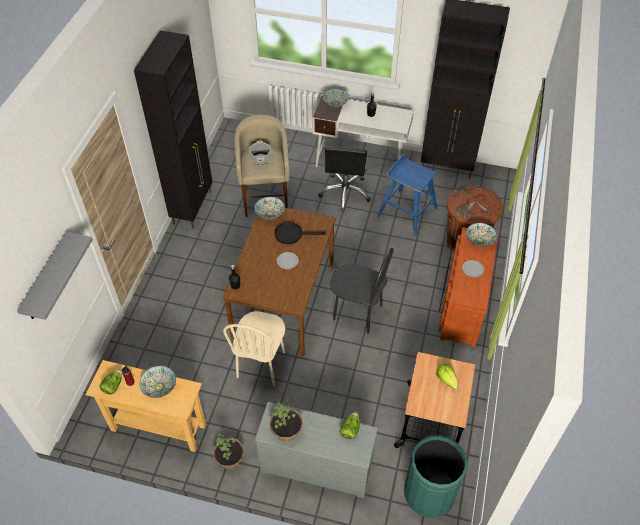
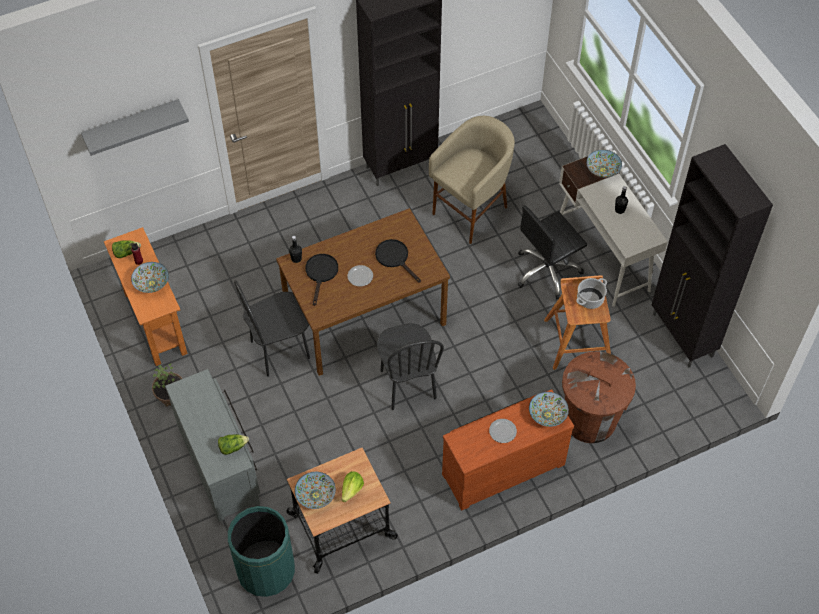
camera: 50 degrees right, 5 degrees up
(158, 427) = (155, 323): beige console table -> orange console table
(260, 159) = (469, 167): cooking pot -> cooking pot (590, 299)
(261, 365) = (280, 350): beige chair -> black chair
(263, 280) = (321, 274): none -> black frying pan
(270, 214) = (402, 223): bowl -> bowl (315, 495)
(287, 431) = (192, 402): potted plant -> none
(406, 212) = (577, 341): blue stool -> brown stool

